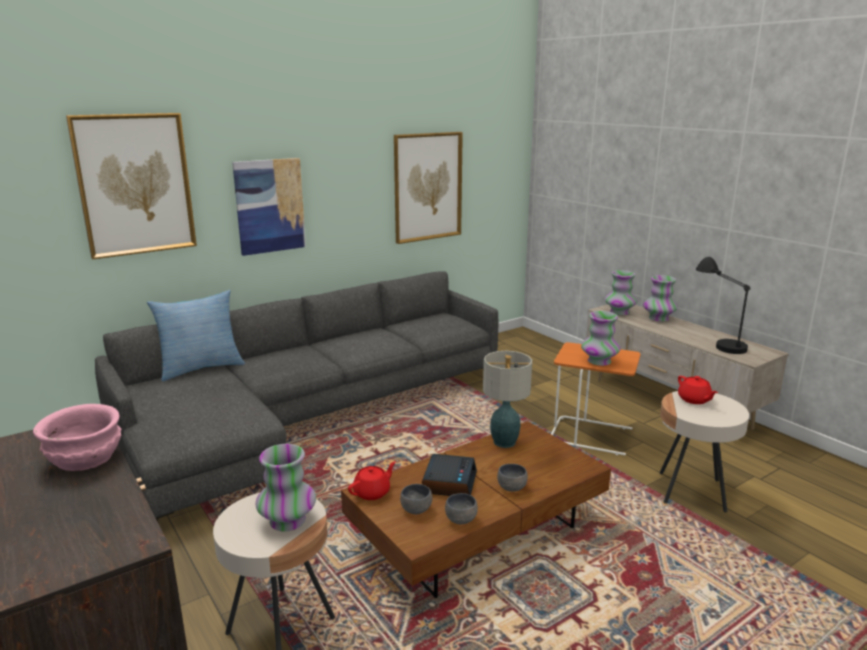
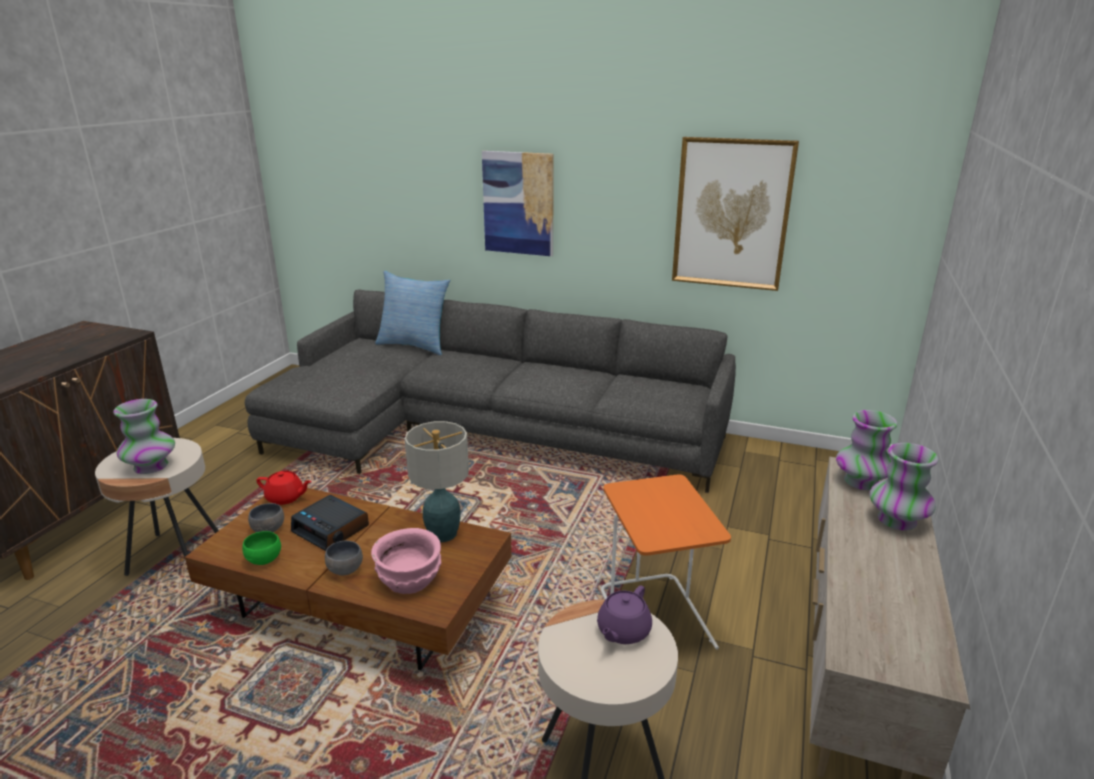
camera: 55 degrees right, 5 degrees up
(86, 457) = (78, 351): pink bowl -> pink bowl (410, 578)
(135, 185) = (398, 162): picture -> none
(449, 482) = (331, 529): alarm clock -> alarm clock turned 60 degrees clockwise
(460, 519) = (265, 559): grey bowl -> green bowl
(599, 361) = (647, 515): vase -> none
(694, 400) = (623, 631): red teapot -> purple teapot
(716, 339) = (898, 598): black table lamp -> none

